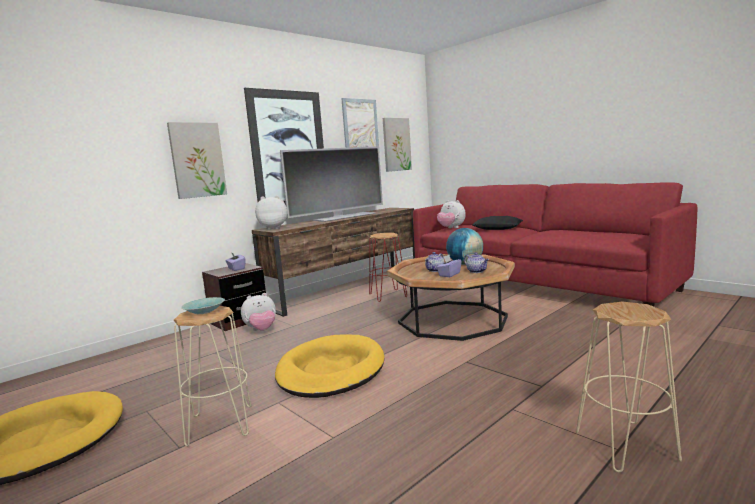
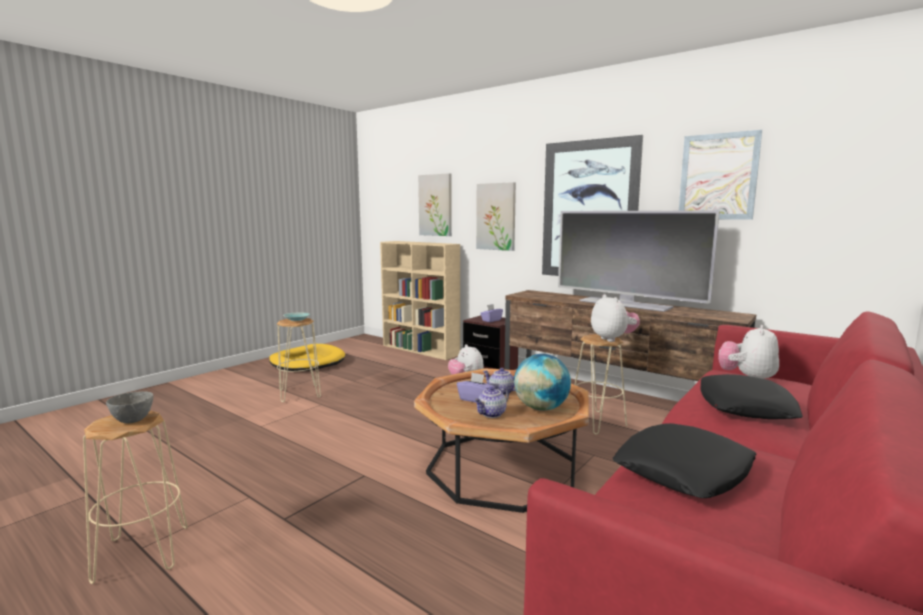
camera: 80 degrees right, 0 degrees up
(119, 354) = (421, 350): none -> beige bookcase
(273, 228) = (532, 293): plush toy -> plush toy (613, 339)
(331, 370) = (368, 414): yellow dog bed -> none
(387, 295) = (596, 422): red stool -> beige stool
(396, 144) = (809, 206): picture -> picture (435, 205)
(571, 234) = (683, 470): none -> black pillow
(627, 307) = (132, 420): none -> grey bowl

